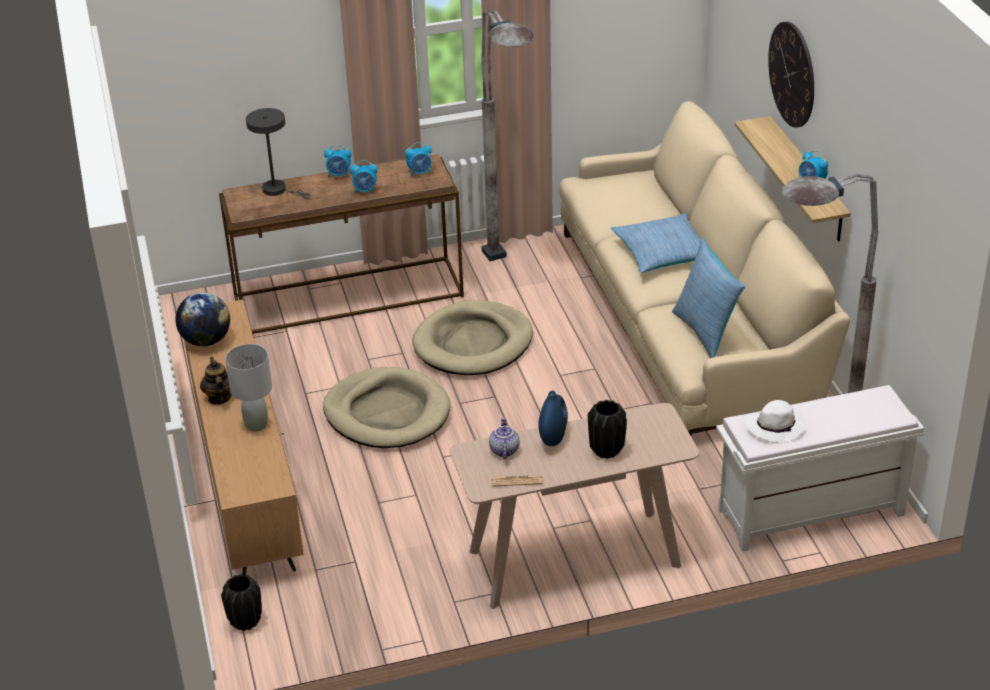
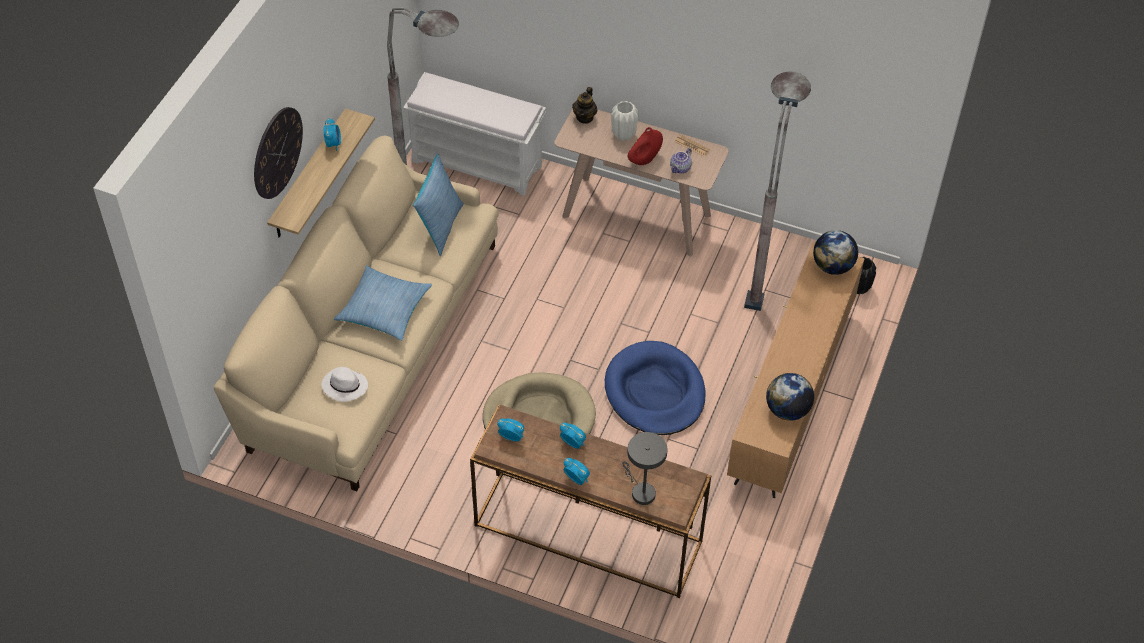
camera: 145 degrees left, 15 degrees up
(219, 397) = (811, 348): teapot -> teapot (585, 117)
(252, 482) = (832, 266): none -> globe
(256, 425) = (801, 310): grey table lamp -> none
(387, 413) = (655, 392): beige dog bed -> blue dog bed
(510, 275) = (444, 472): grey floor lamp -> grey floor lamp (761, 273)
(553, 437) = (644, 160): blue vase -> red vase
(607, 451) = (623, 134): black vase -> white vase
(776, 426) = (503, 112): white hat -> white hat (344, 386)

